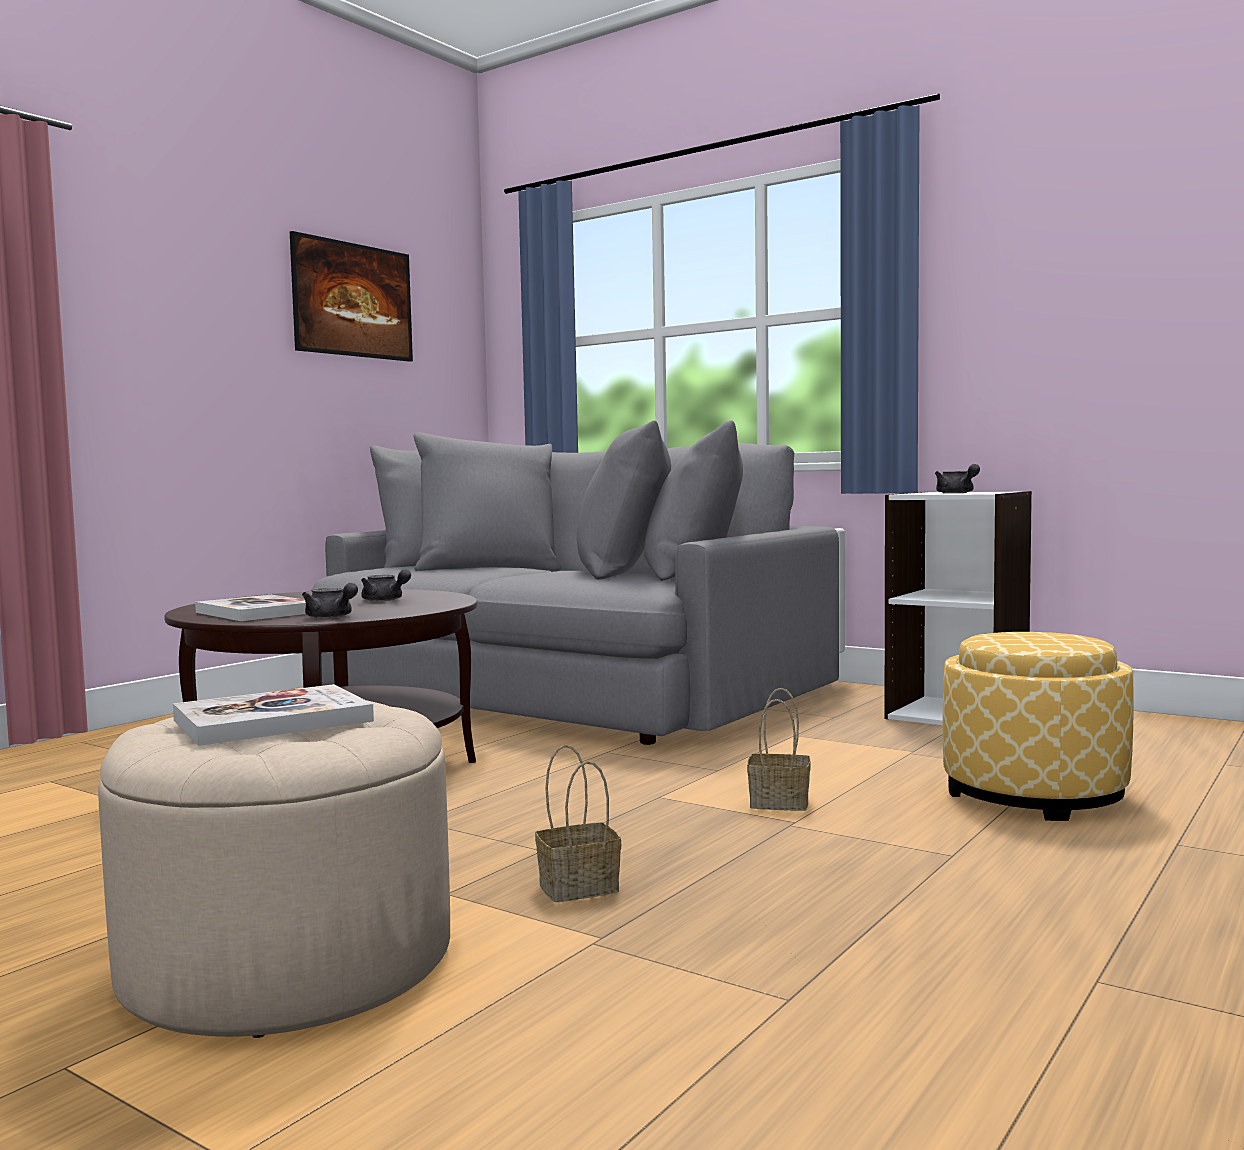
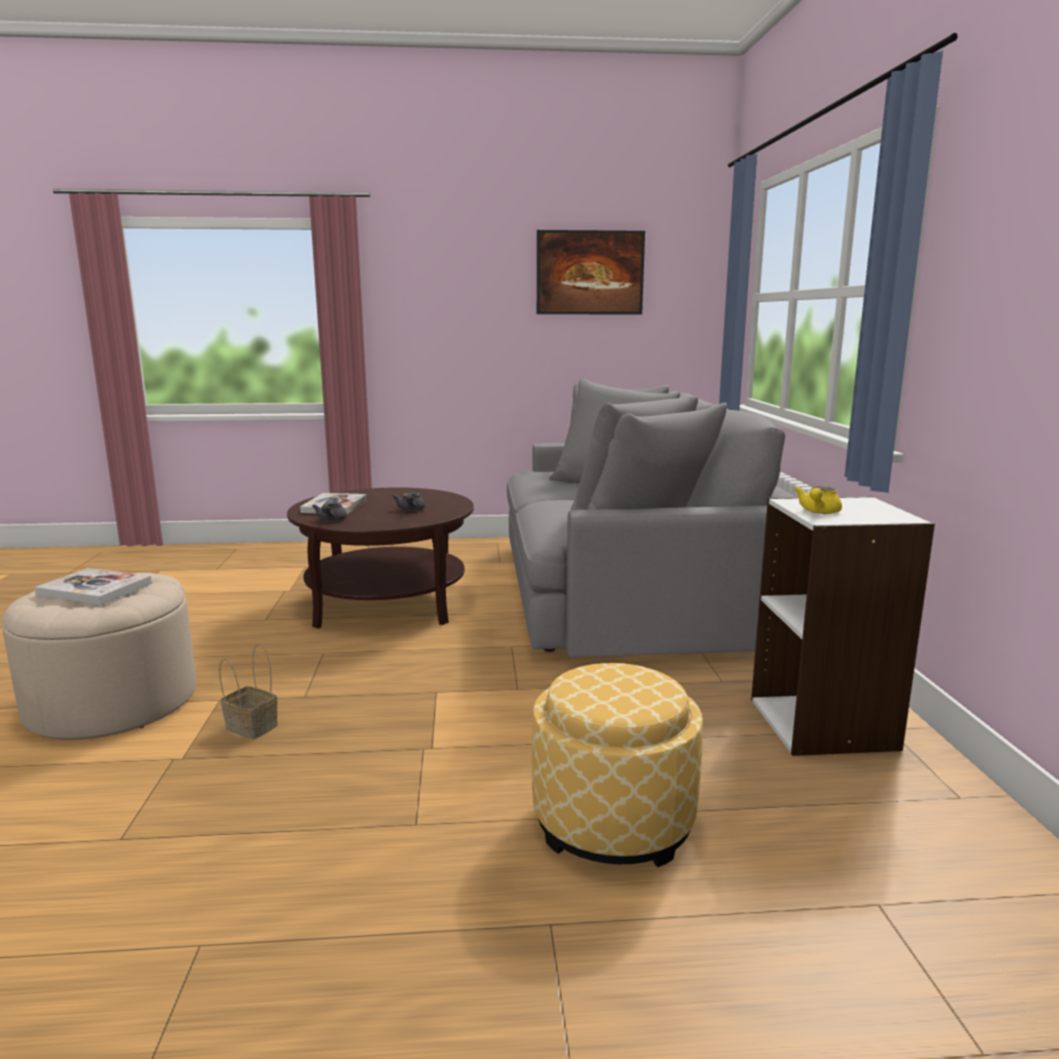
camera: 50 degrees right, 10 degrees up
(781, 802) = (468, 731): basket -> none
(957, 493) = (818, 512): grey teapot -> yellow teapot

